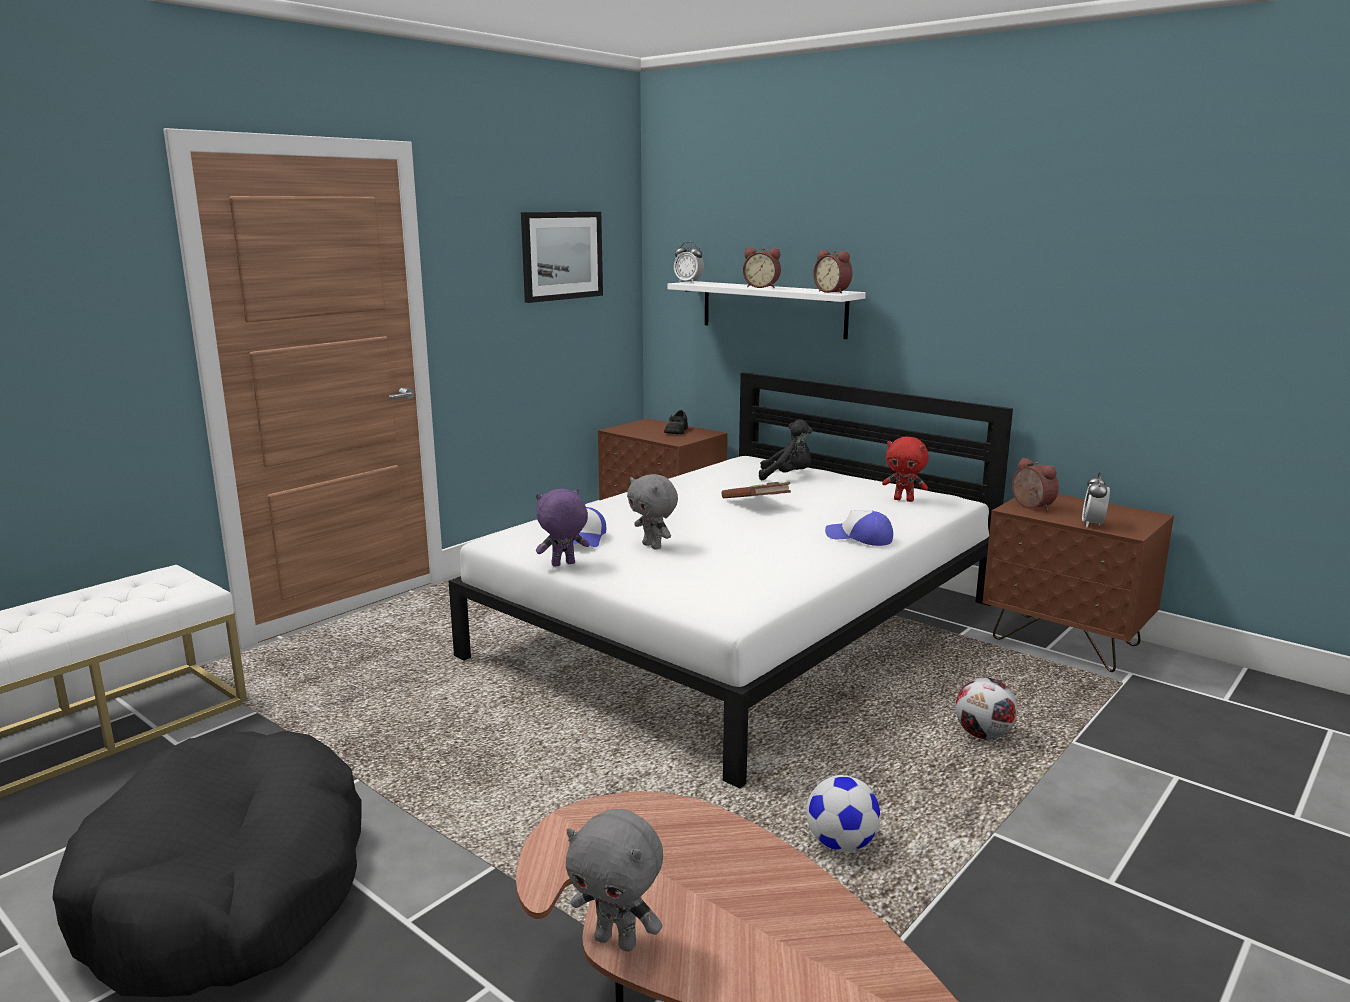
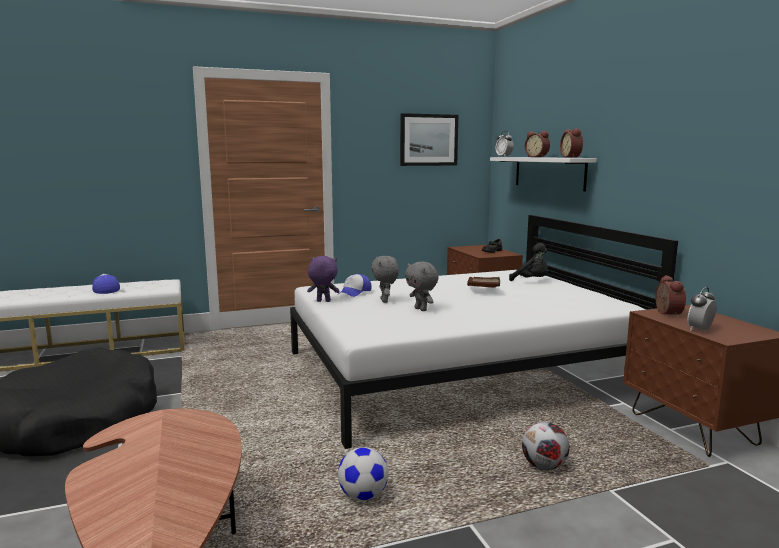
camera: 30 degrees right, 5 degrees down
(617, 941) = (90, 470): grey plush toy -> grey plush toy (421, 309)
(859, 538) = (517, 315): cap -> cap (105, 290)
(904, 500) = (588, 301): red plush toy -> none

